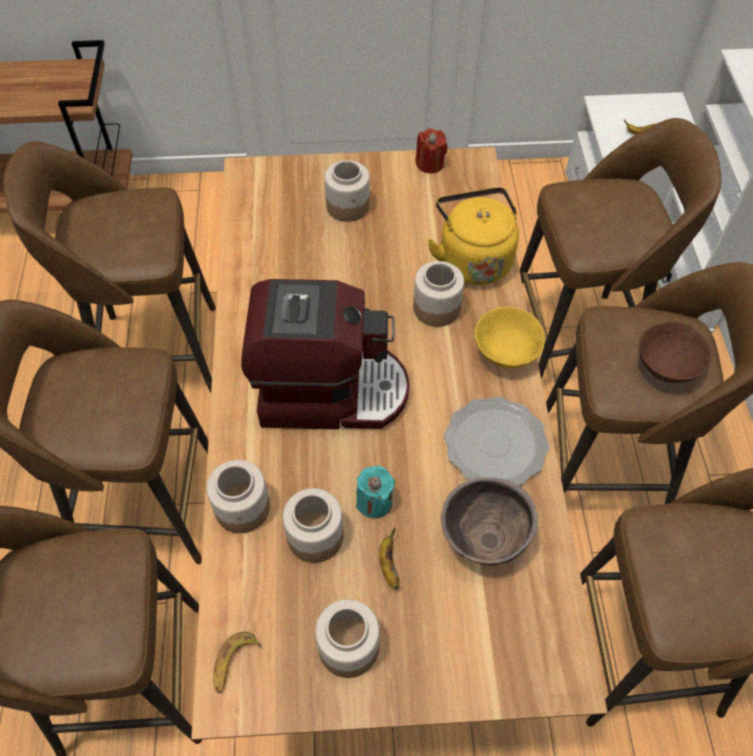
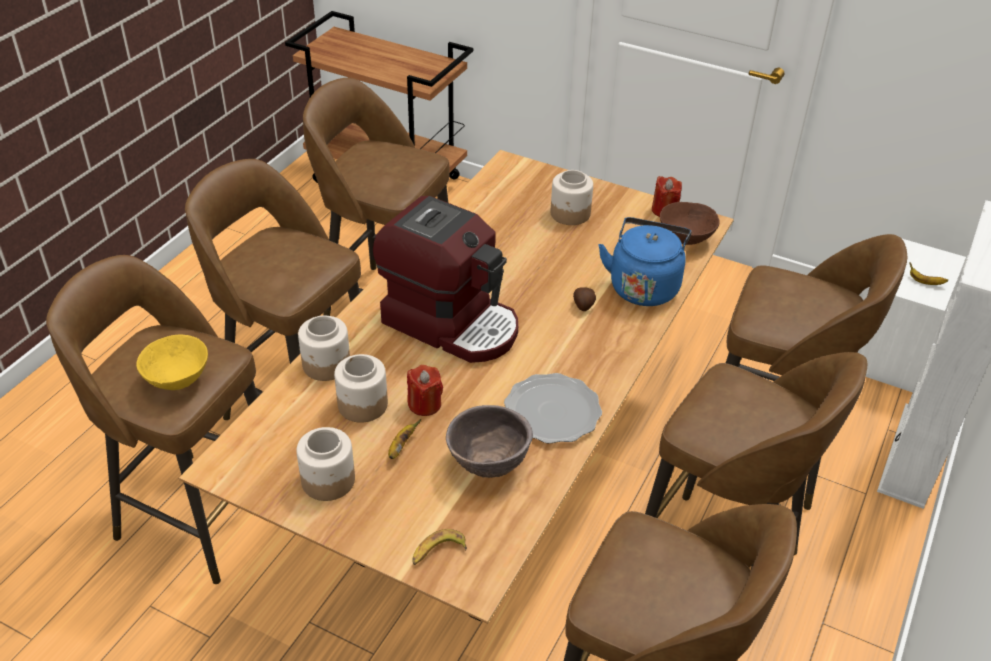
camera: 30 degrees right, 15 degrees down
(234, 663) = (242, 450): banana -> banana (438, 552)
(374, 501) = (424, 404): turquoise candle -> red candle
(436, 308) = (583, 306): jar -> potato
(473, 259) = (644, 286): yellow kettle -> blue kettle
(504, 353) = (614, 357): yellow bowl -> yellow bowl (177, 380)
(666, 368) = (753, 429): brown bowl -> brown bowl (685, 239)

